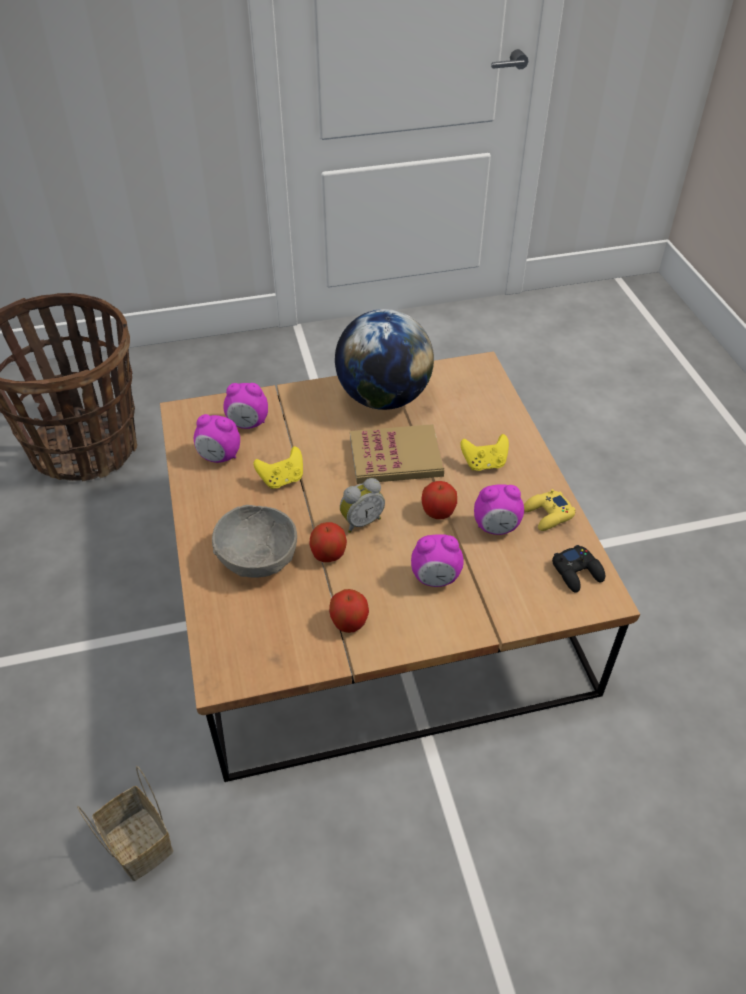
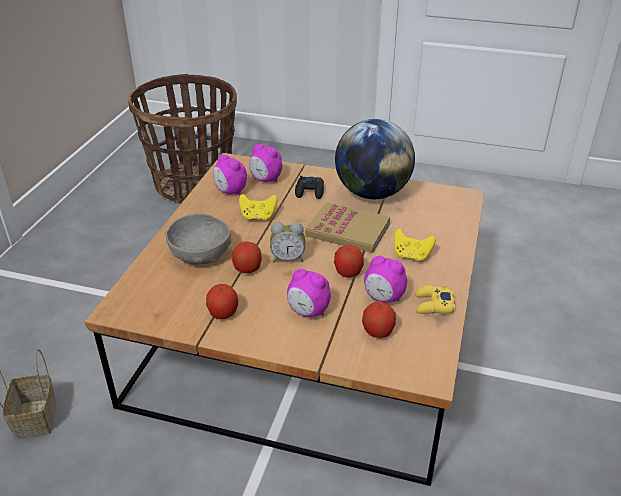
camera: 30 degrees right, 10 degrees down
(521, 570) = (378, 332): none -> apple
(577, 572) = (423, 351): black game controller -> black game controller (310, 191)

